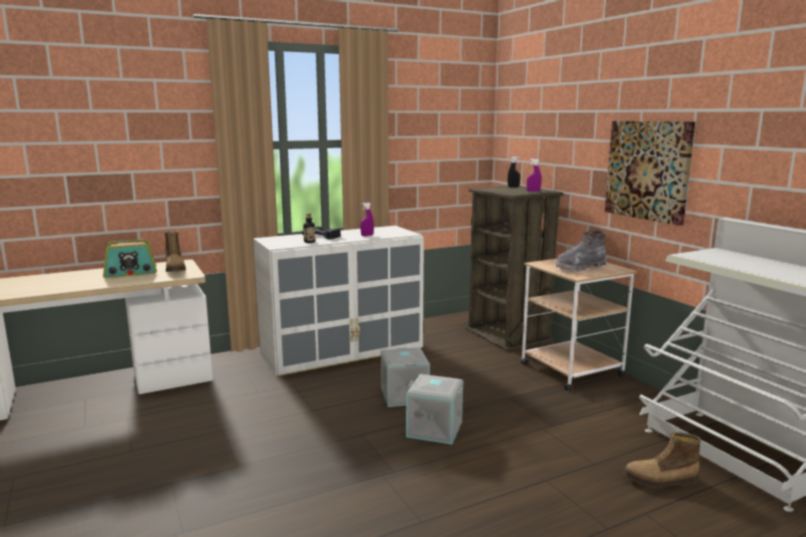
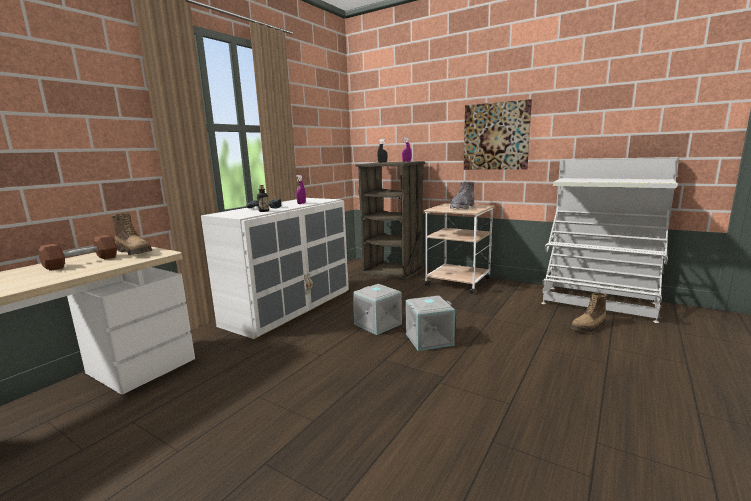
camera: 30 degrees left, 0 degrees up
(130, 272) = (82, 262): radio -> brown dumbbell

